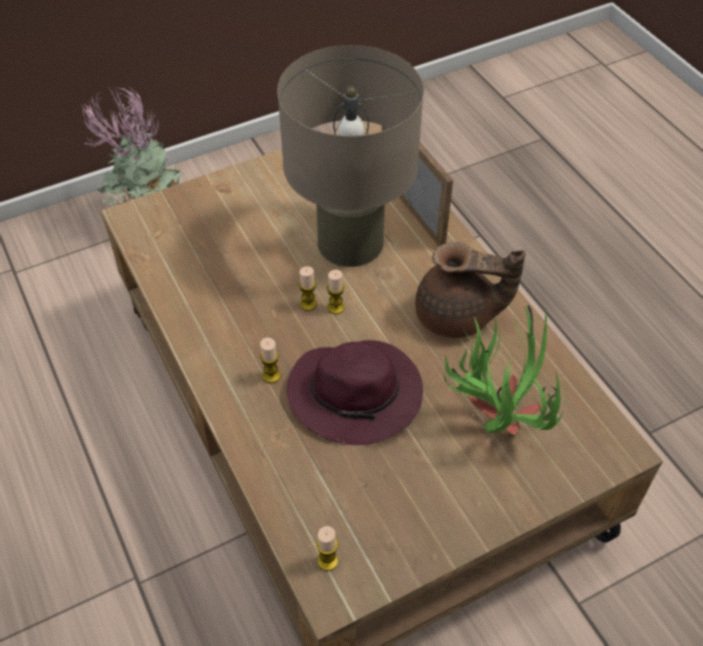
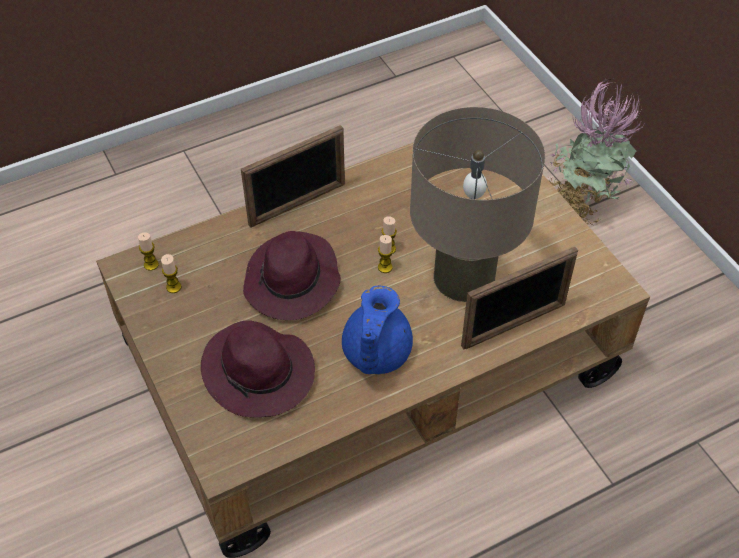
camera: 90 degrees right, 0 degrees up
(229, 394) = (297, 204): none -> picture frame
(271, 375) = (314, 228): candle -> candle (173, 287)
(457, 317) = (375, 354): brown teapot -> blue teapot
(494, 421) = (259, 374): potted plant -> purple hat

